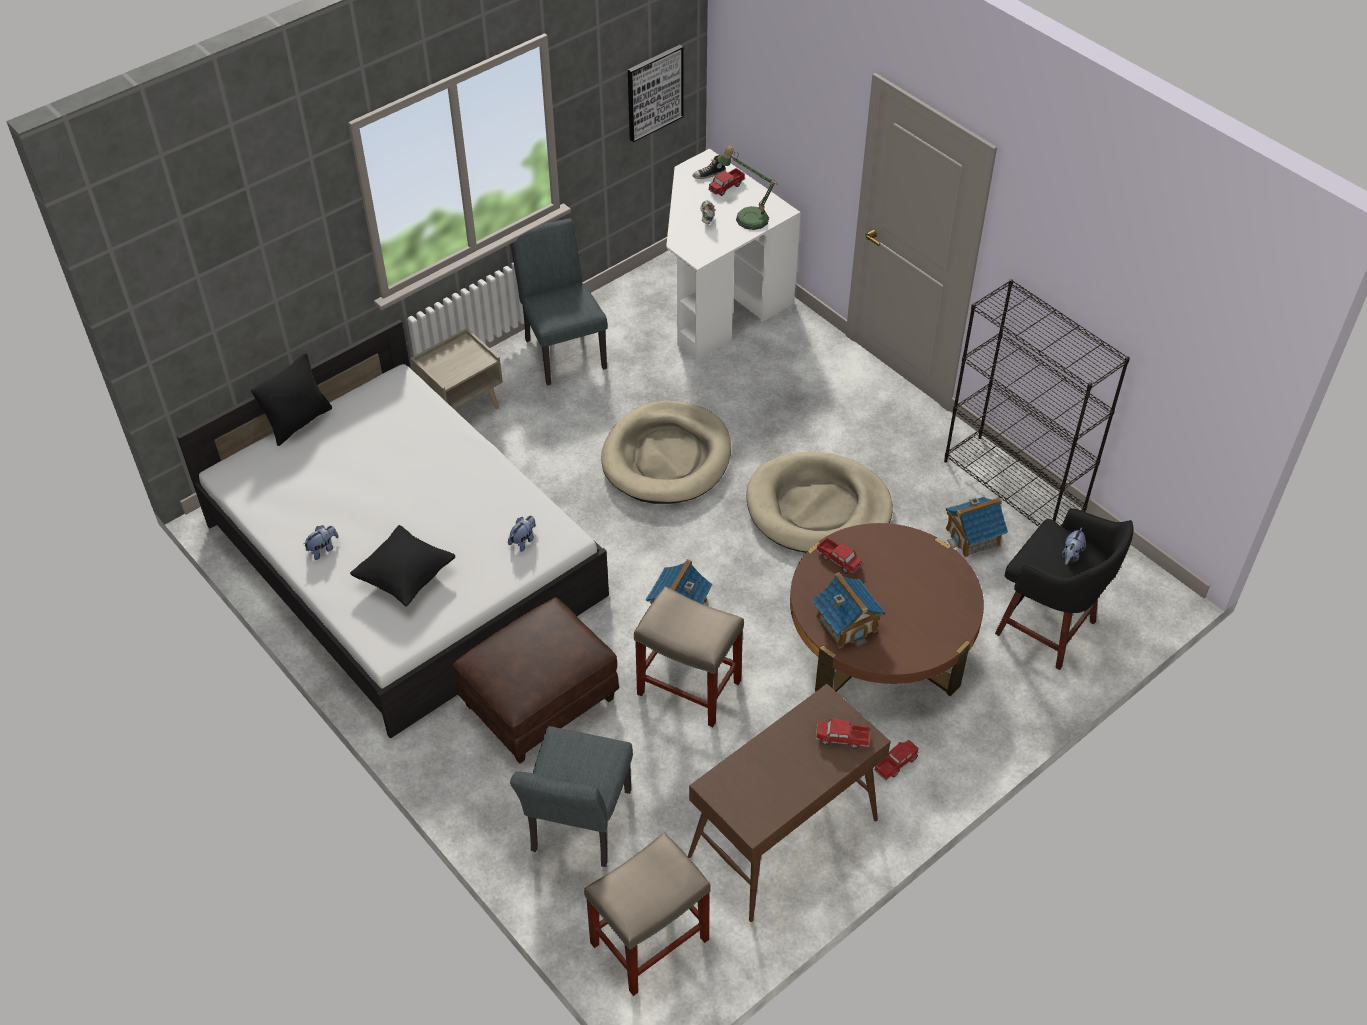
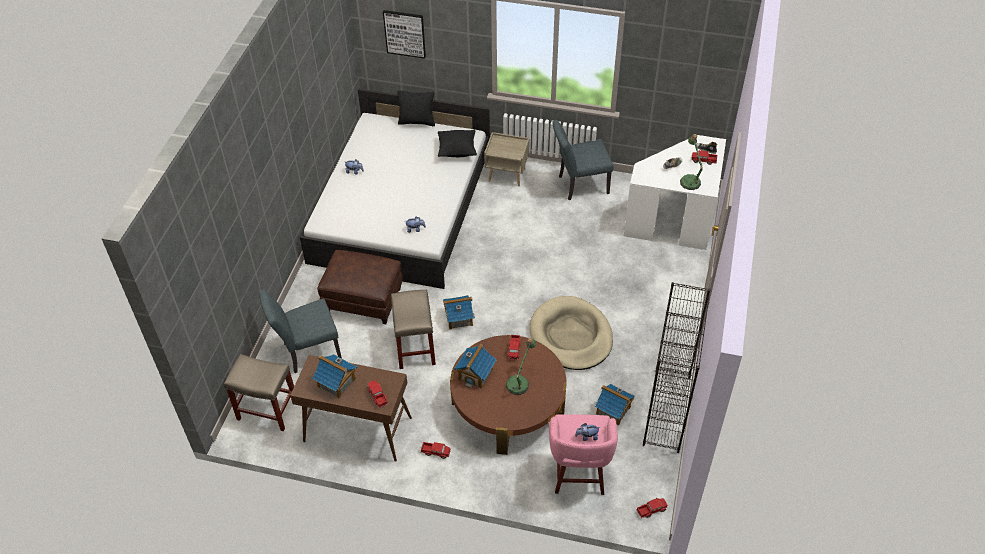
camera: 55 degrees right, 0 degrees up
(405, 578) = (361, 205): black pillow -> black pillow (457, 151)
(562, 349) = (579, 185): grey chair -> grey chair turned 135 degrees counterclockwise
(654, 92) = (696, 85): picture -> picture (405, 33)
(667, 457) = (548, 261): beige dog bed -> none
(776, 776) = (336, 383): none -> toy house
(899, 584) = (519, 382): none -> table lamp
(1049, 629) = (579, 475): black stool -> pink stool
(1150, 589) = (651, 510): none -> toy truck

